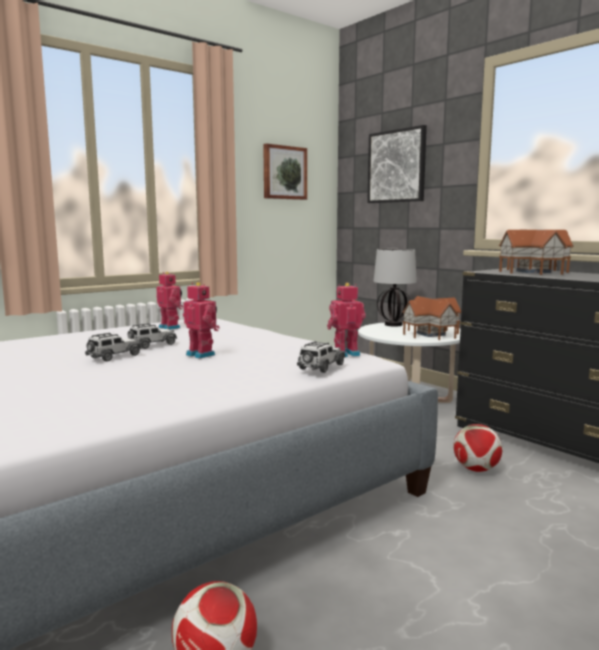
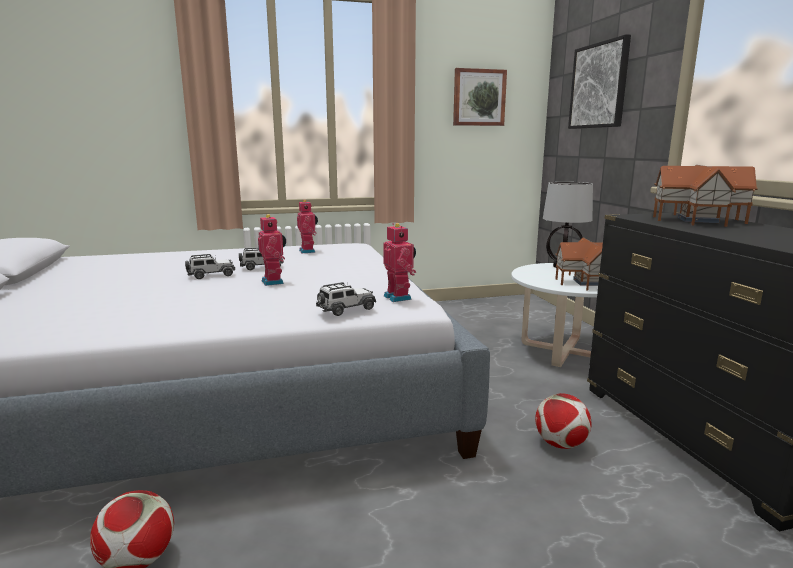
camera: 25 degrees right, 5 degrees up
(345, 354) = (399, 297): toy robot -> toy robot turned 60 degrees clockwise

